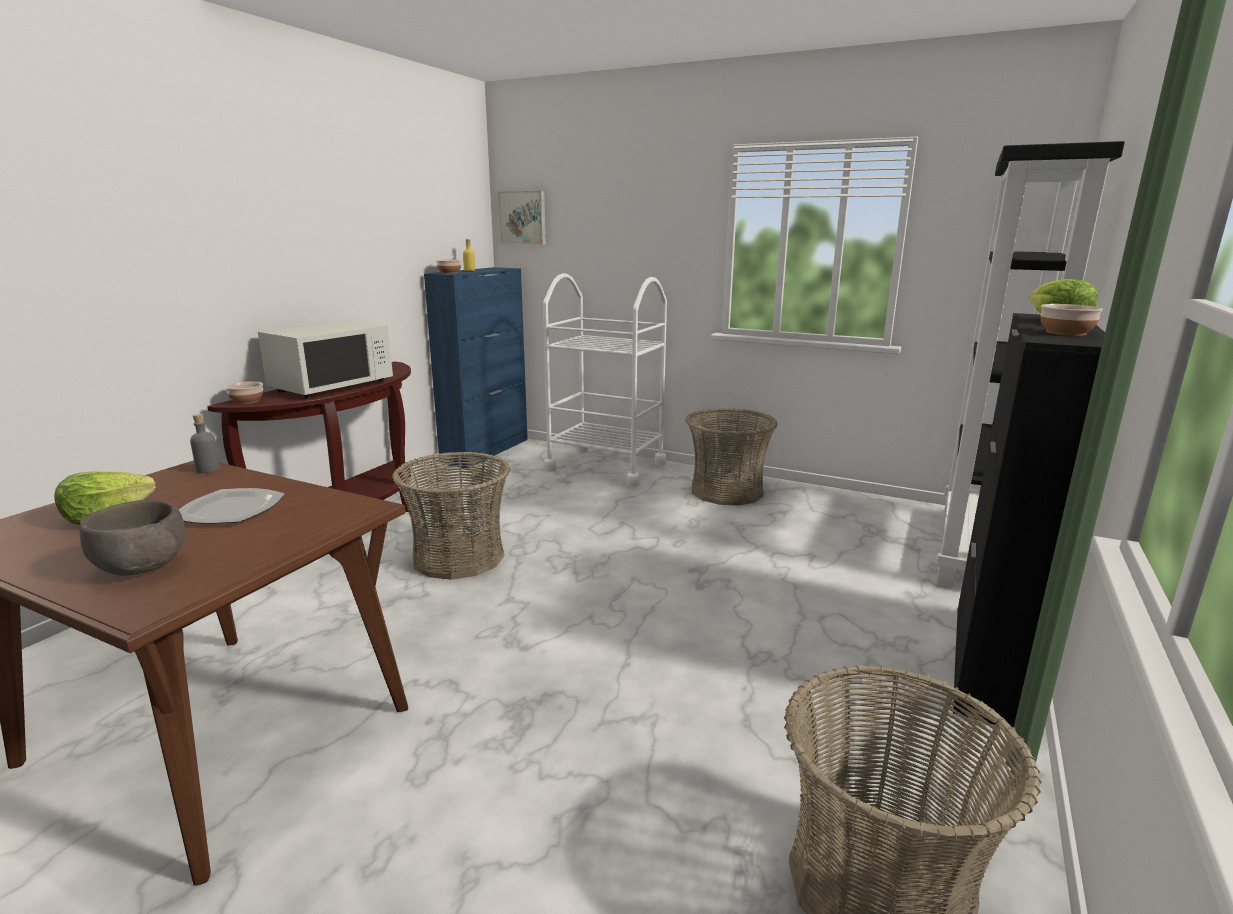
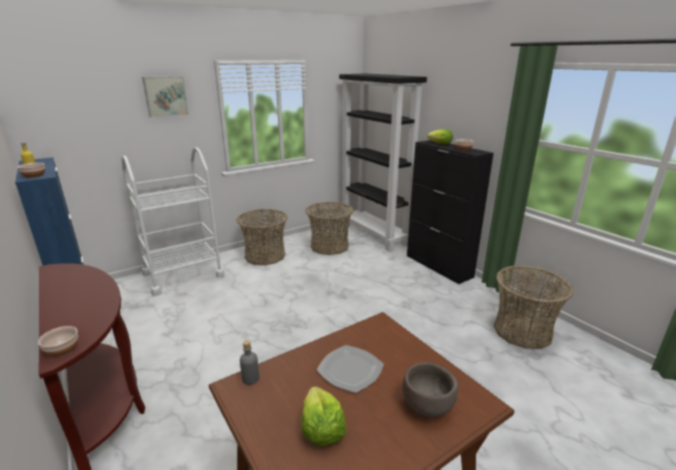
camera: 60 degrees left, 5 degrees up
(332, 386) = (83, 302): white microwave -> none
(458, 557) = (233, 362): basket -> basket (329, 246)
(523, 218) = (44, 115): picture -> picture (165, 96)

